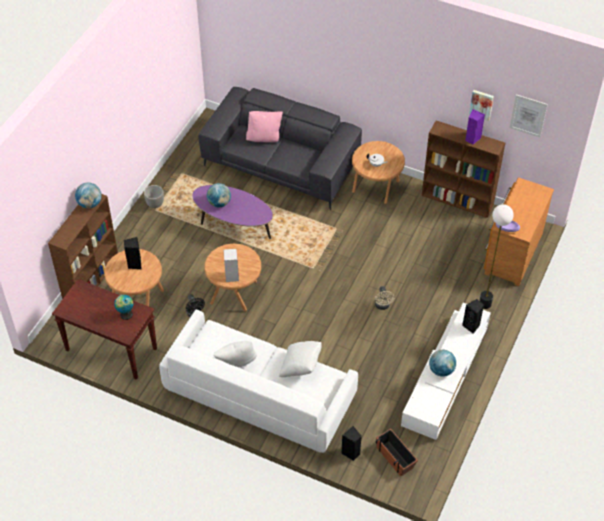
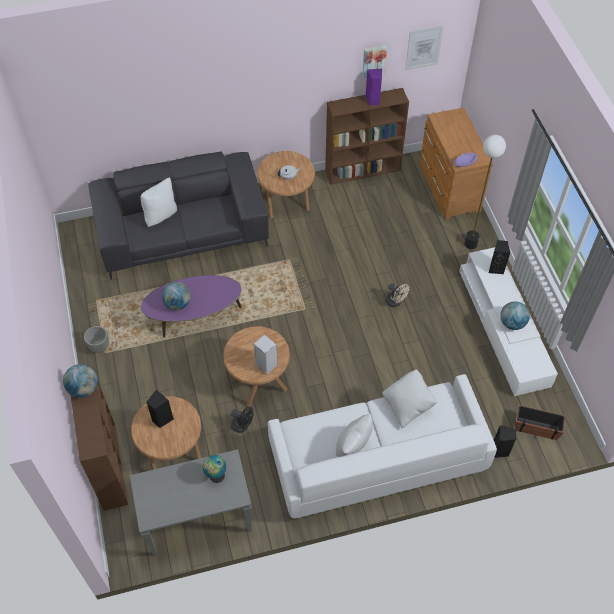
camera: 40 degrees left, 5 degrees up
(110, 350) = (197, 521): brown console table -> grey console table
(264, 138) = (161, 215): pink pillow -> white pillow

